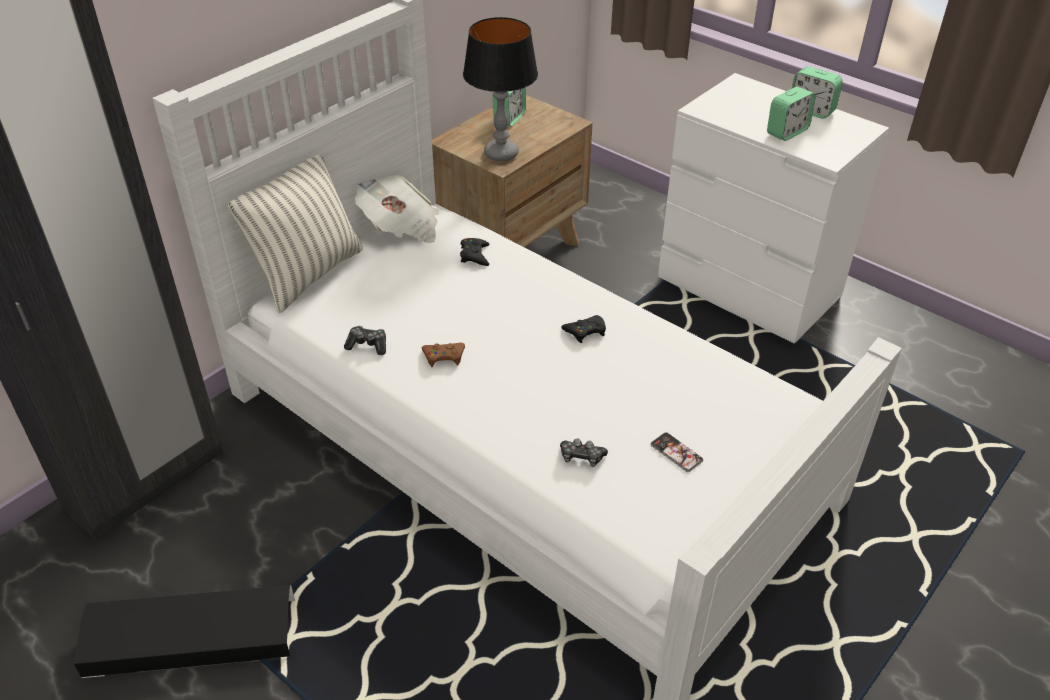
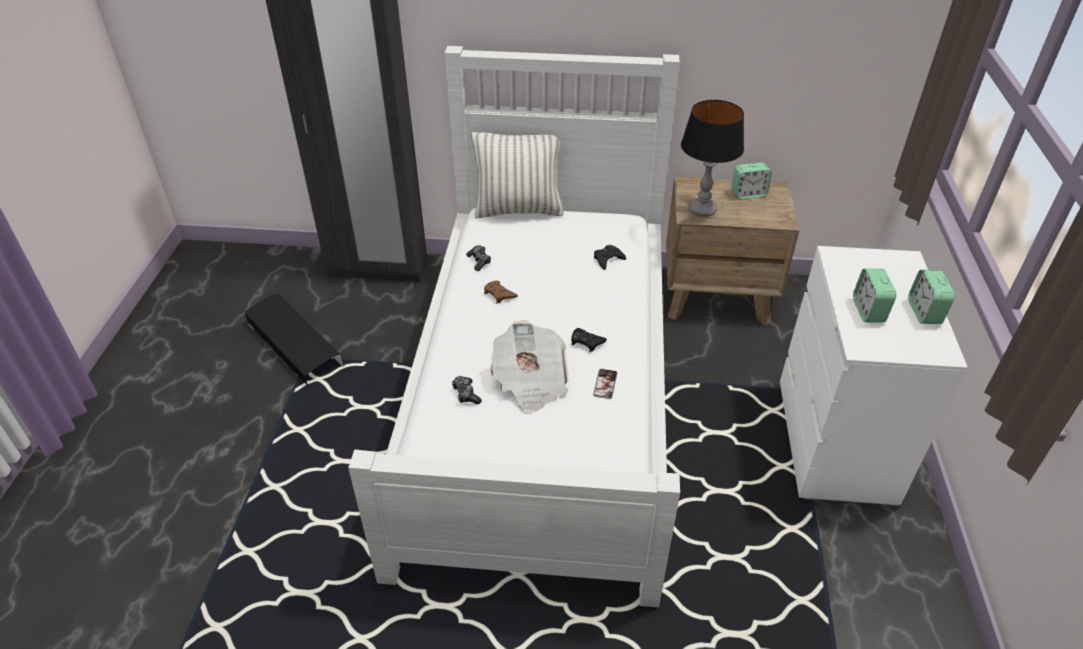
camera: 55 degrees right, 0 degrees up
(400, 226) = (600, 217): newspaper -> newspaper (530, 382)
(676, 453) = (510, 437): phone -> phone (605, 384)
(787, 132) = (868, 311): alarm clock -> alarm clock turned 75 degrees clockwise

